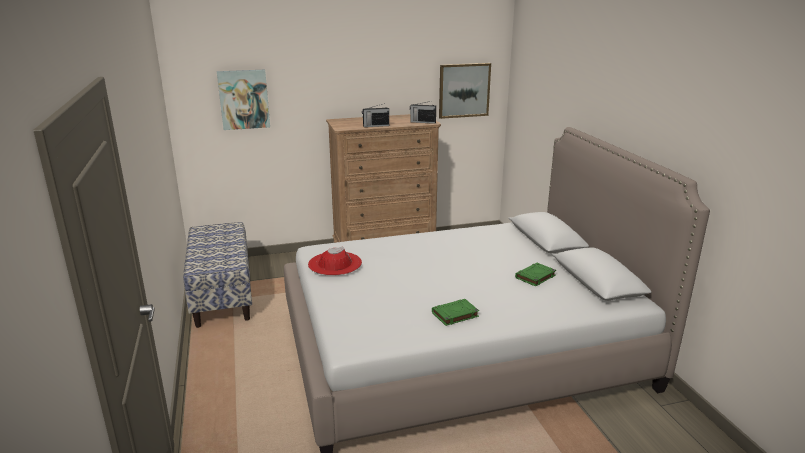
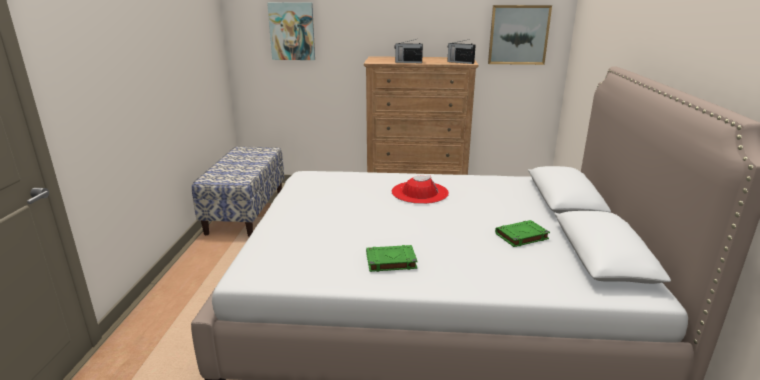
camera: 20 degrees right, 0 degrees up
(335, 263) = (310, 189): red hat -> red hat (419, 192)

